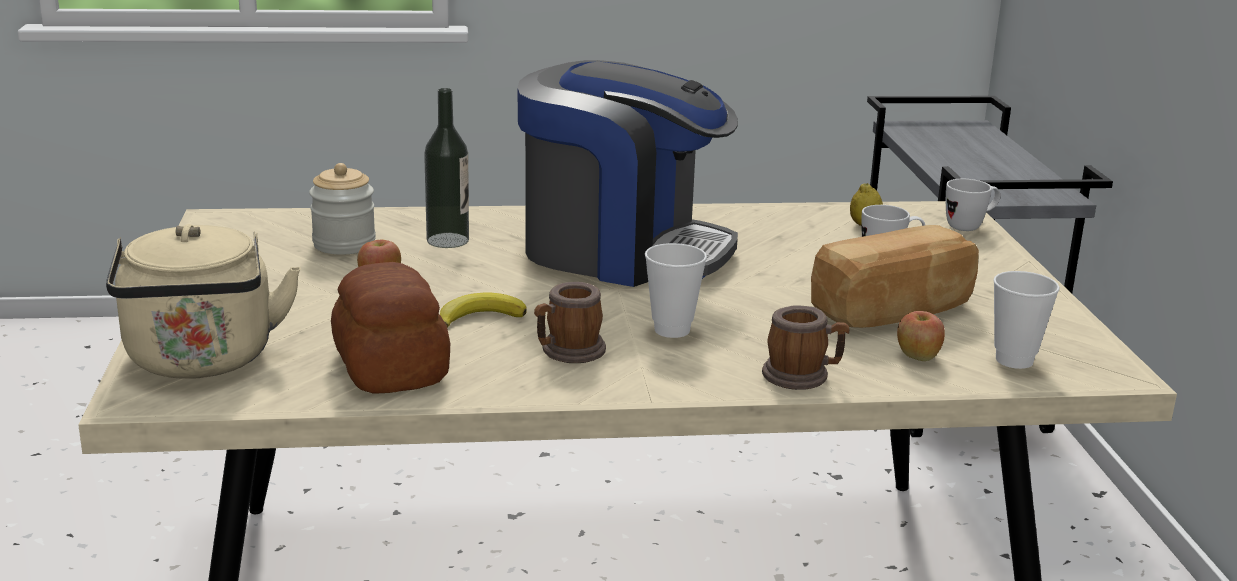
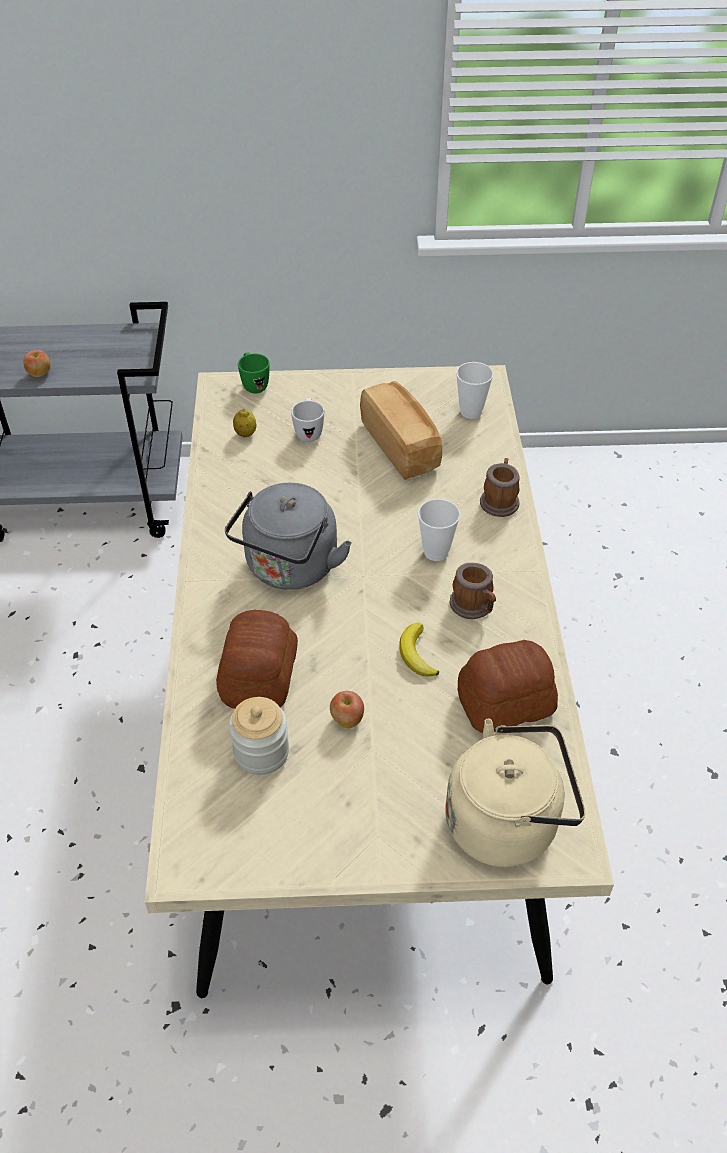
camera: 85 degrees left, 25 degrees up
(448, 240) = (258, 678): bottle -> bread
(622, 251) = (290, 569): coffee machine -> grey kettle
(917, 357) = (469, 448): apple -> apple (40, 374)
(970, 226) = (254, 385): white mug -> green mug

